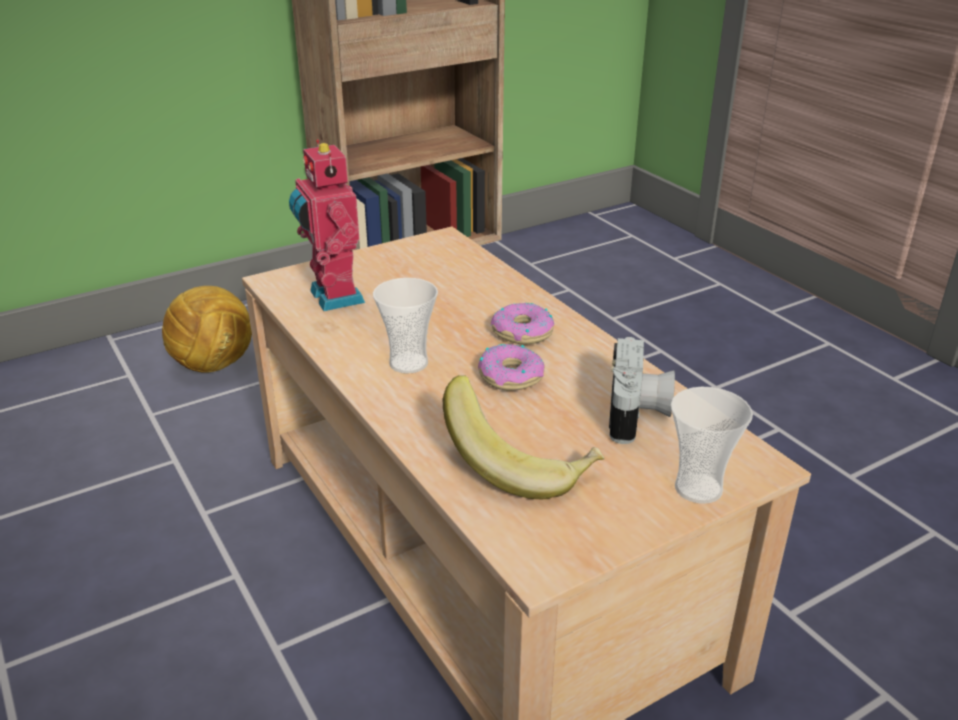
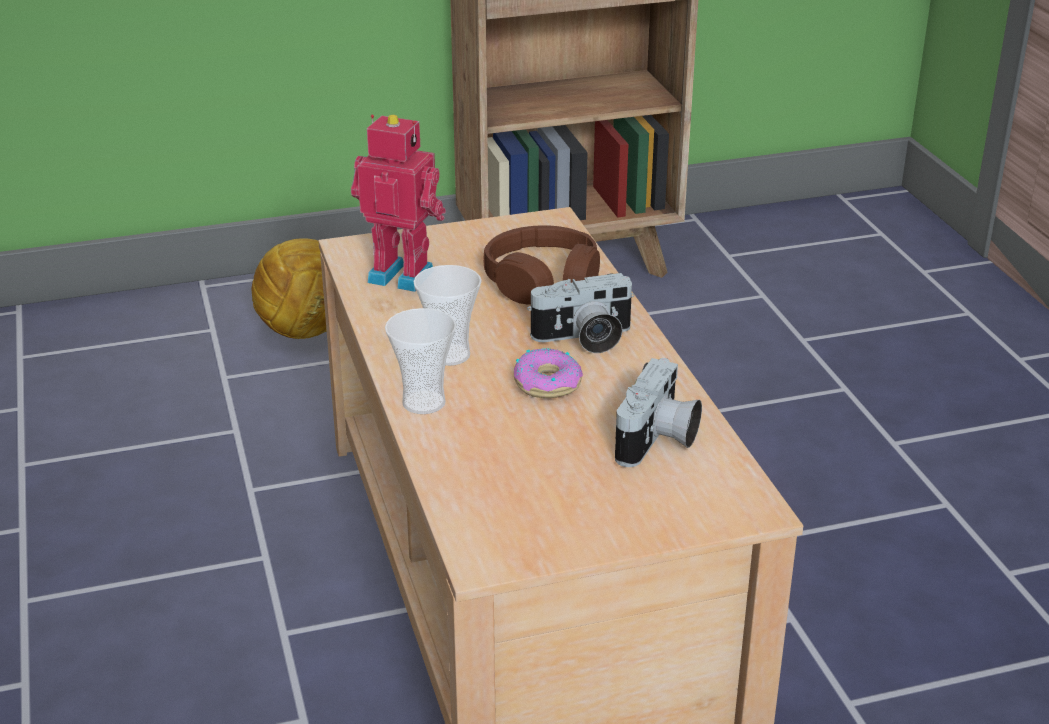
camera: 15 degrees right, 0 degrees up
(333, 297) = (403, 274): toy robot -> toy robot turned 120 degrees clockwise
(460, 288) = (543, 281): none -> brown headphones
(521, 466) = (511, 471): banana -> none
(522, 332) = (584, 339): donut -> camera
(698, 488) = (675, 520): cup -> cup (424, 402)

